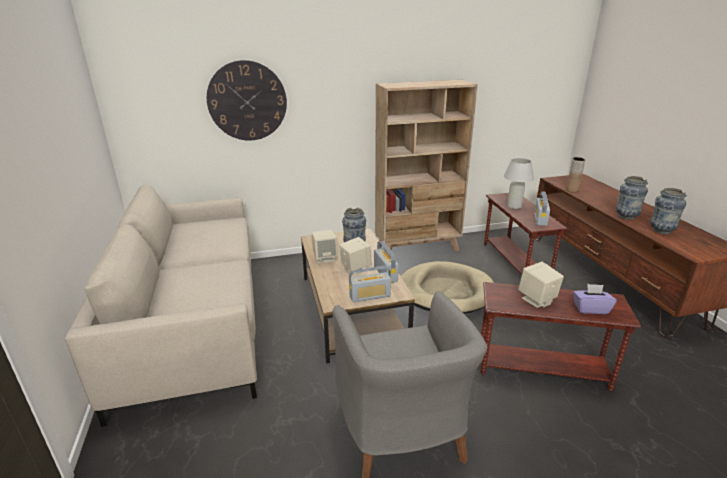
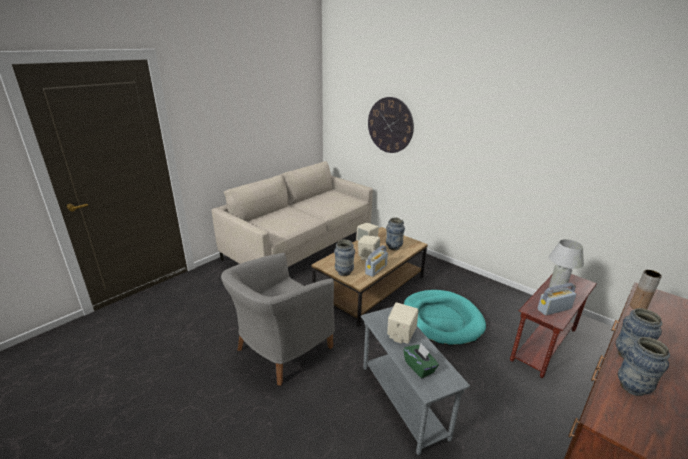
camera: 55 degrees right, 0 degrees up
(370, 296) = (344, 273): radio -> vase
(418, 248) = (482, 286): beige bookcase -> none
(445, 291) = (442, 319): beige dog bed -> turquoise dog bed
(541, 368) = (403, 401): brown side table -> grey side table
(590, 309) = (419, 367): purple tissue box -> green tissue box

